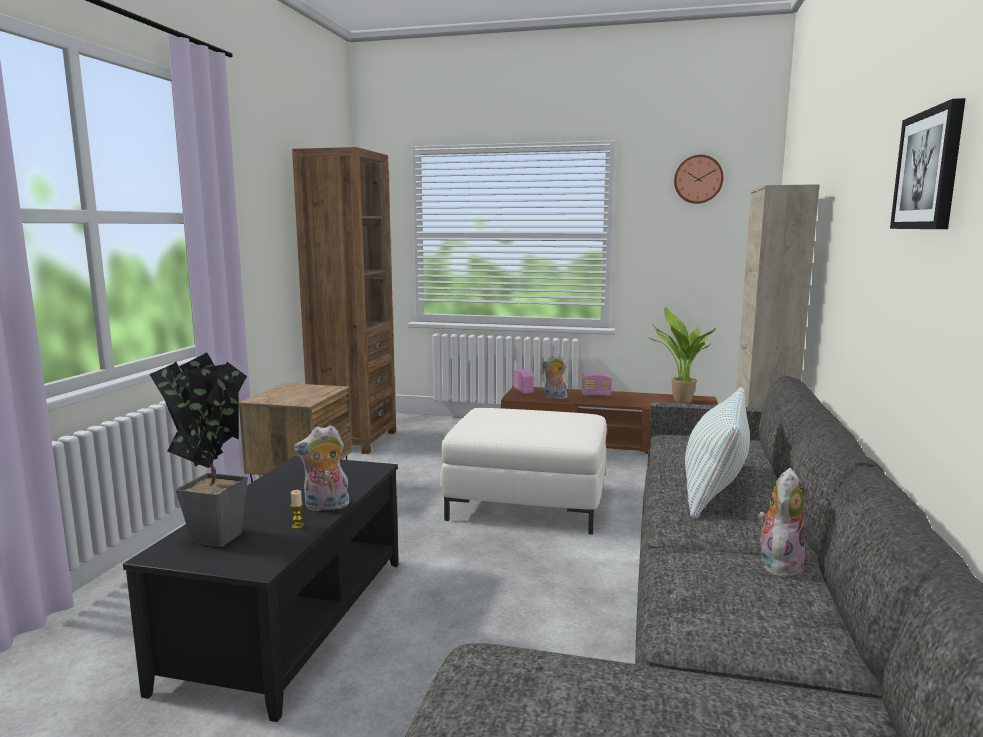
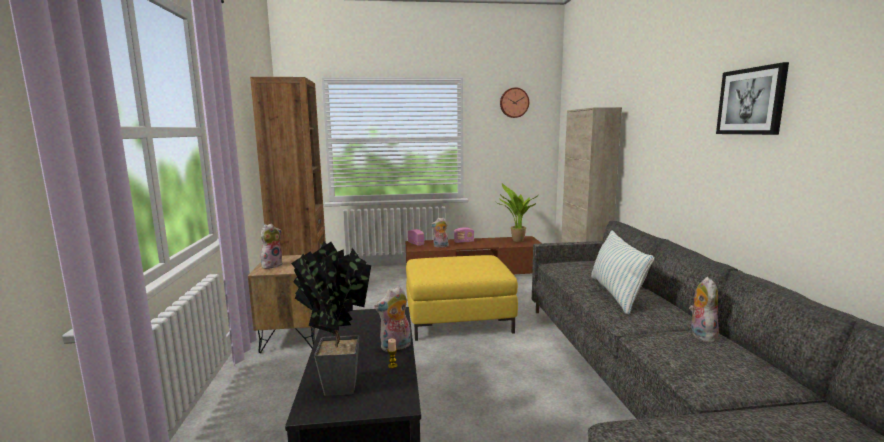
camera: 20 degrees left, 0 degrees up
(277, 393) = (272, 265): none -> plush toy
(528, 503) = (458, 319): white ottoman -> yellow ottoman

